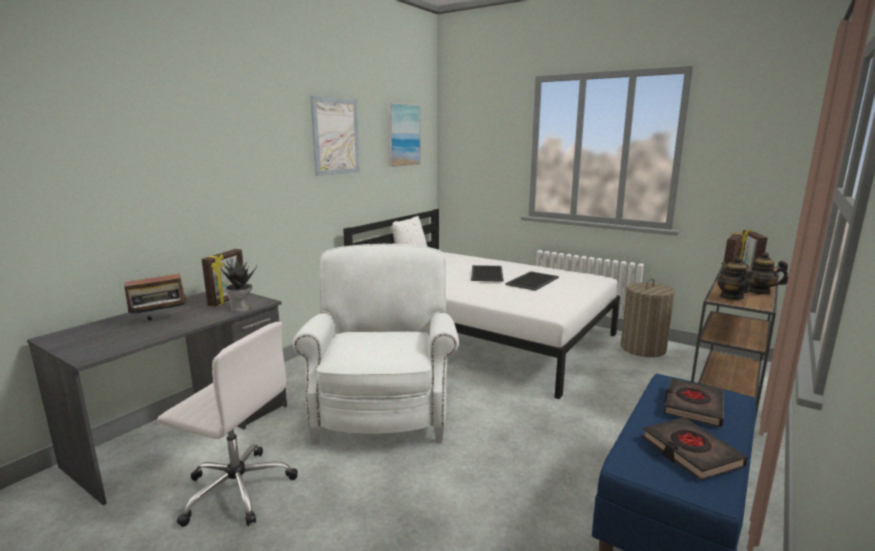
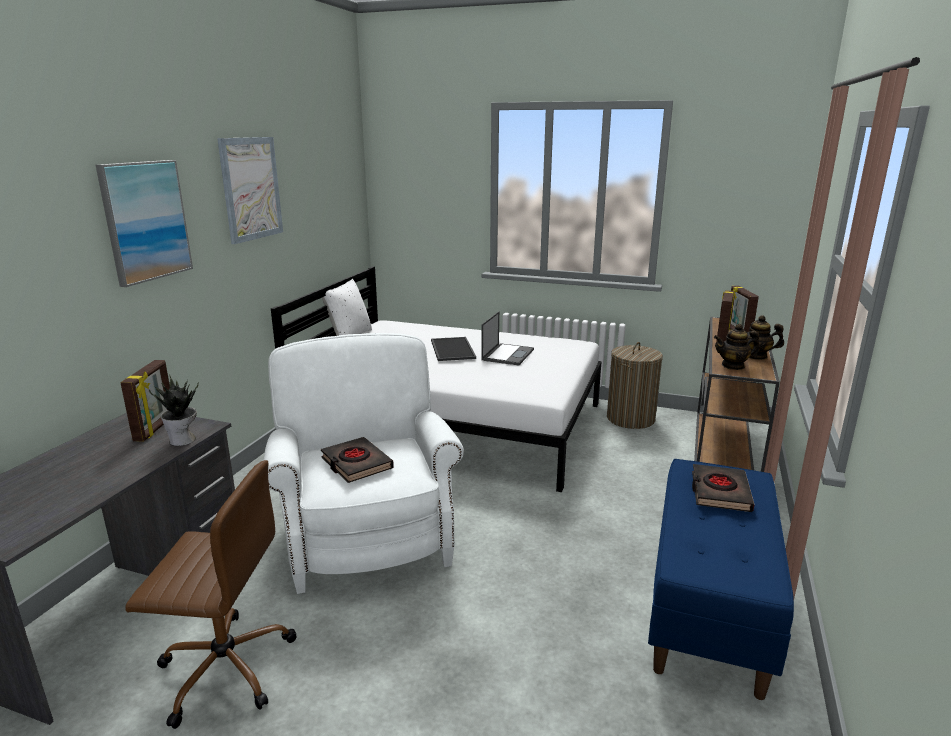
camera: 15 degrees left, 5 degrees up
(160, 320) = (78, 471): radio -> none
(236, 489) = (224, 667): white office chair -> brown office chair
(403, 135) = (327, 176): picture -> picture (145, 221)
(532, 281) = (508, 354): tray -> laptop
(690, 452) = (733, 544): black book -> black book (356, 464)
(731, 297) = (733, 366): teapot -> teapot turned 75 degrees counterclockwise

